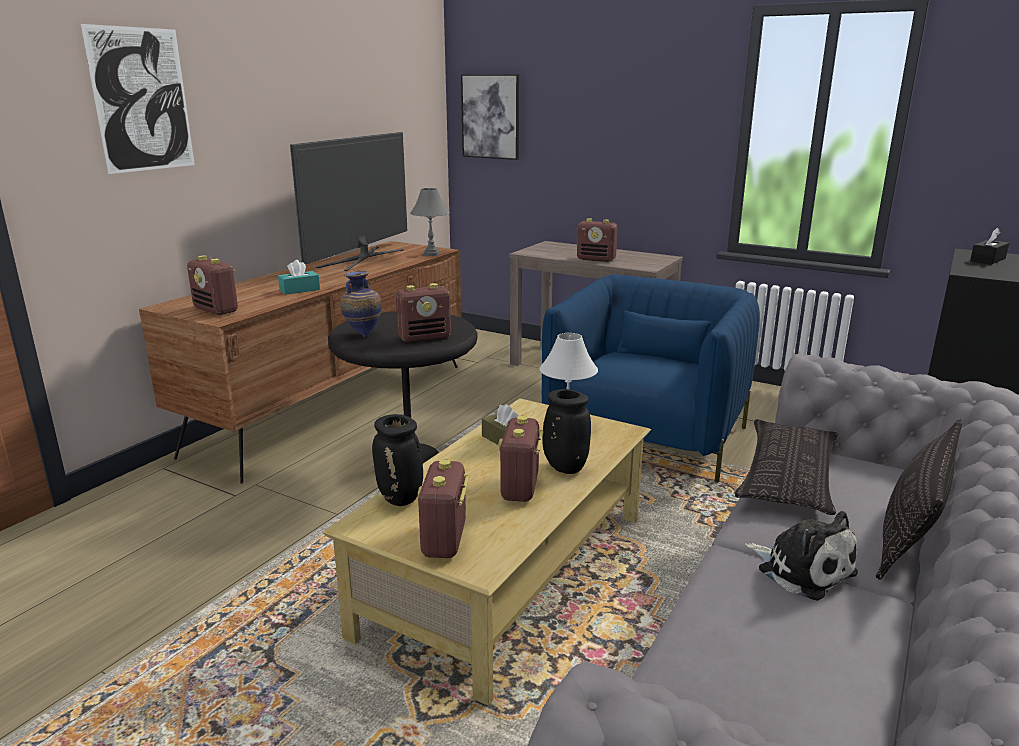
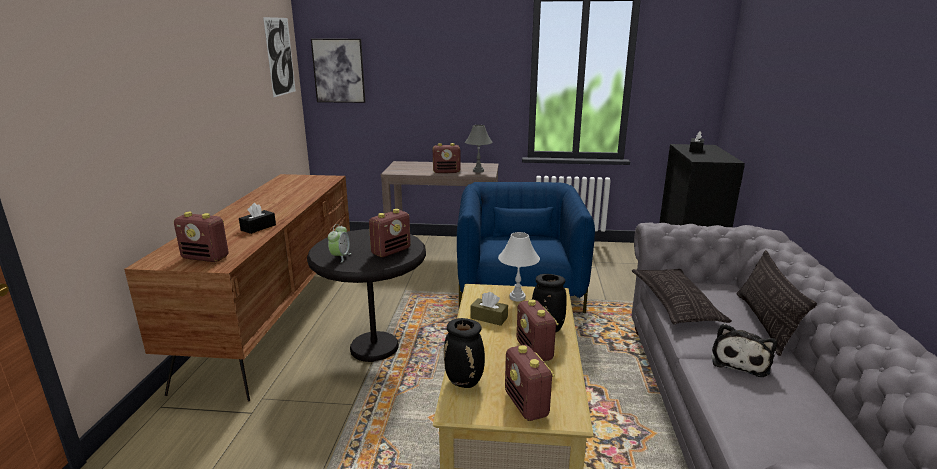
camera: 25 degrees left, 0 degrees up
(142, 100) = (103, 76): picture -> picture (280, 56)
(299, 290) = (258, 227): turquoise tissue box -> black tissue box
(362, 258) = (275, 192): television -> none
(363, 335) = (340, 257): vase -> alarm clock
(431, 254) = (328, 182): grey table lamp -> grey table lamp (478, 171)
(801, 569) = (740, 361): plush toy -> plush toy turned 90 degrees clockwise

